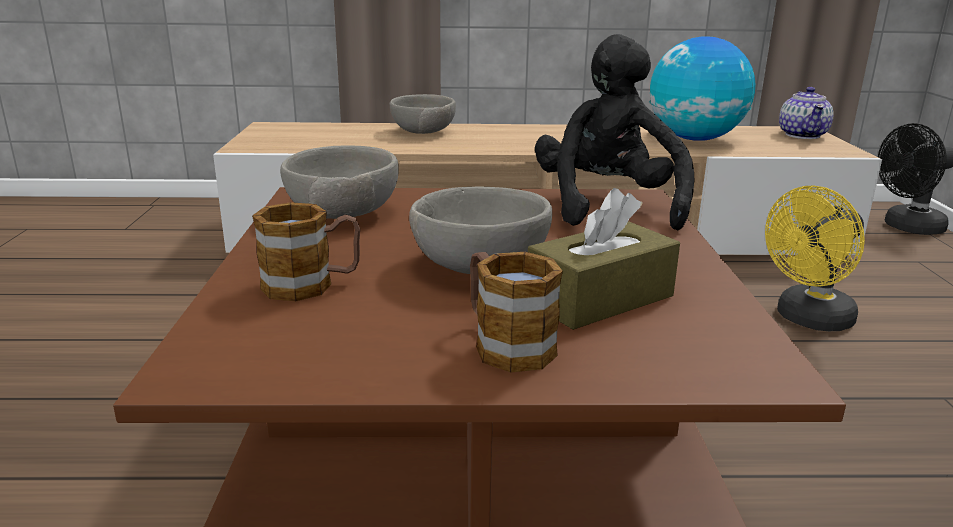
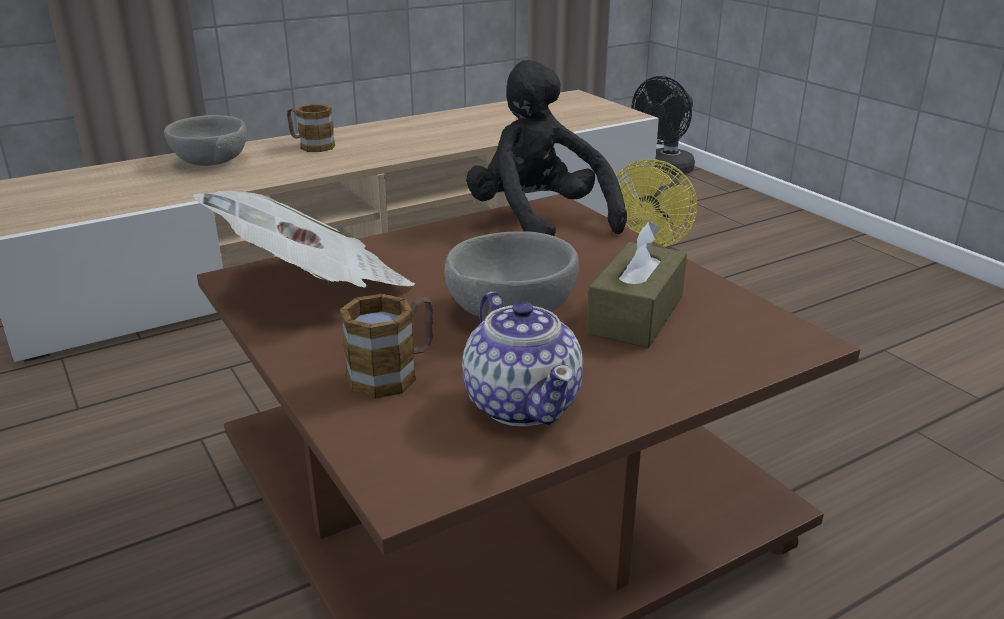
camera: 30 degrees left, 5 degrees up
(345, 213) = (315, 288): grey bowl -> newspaper
(505, 343) = (616, 375): mug -> mug (311, 146)
(694, 139) = (493, 122): globe -> none
(802, 135) = (578, 101): teapot -> teapot (522, 403)

